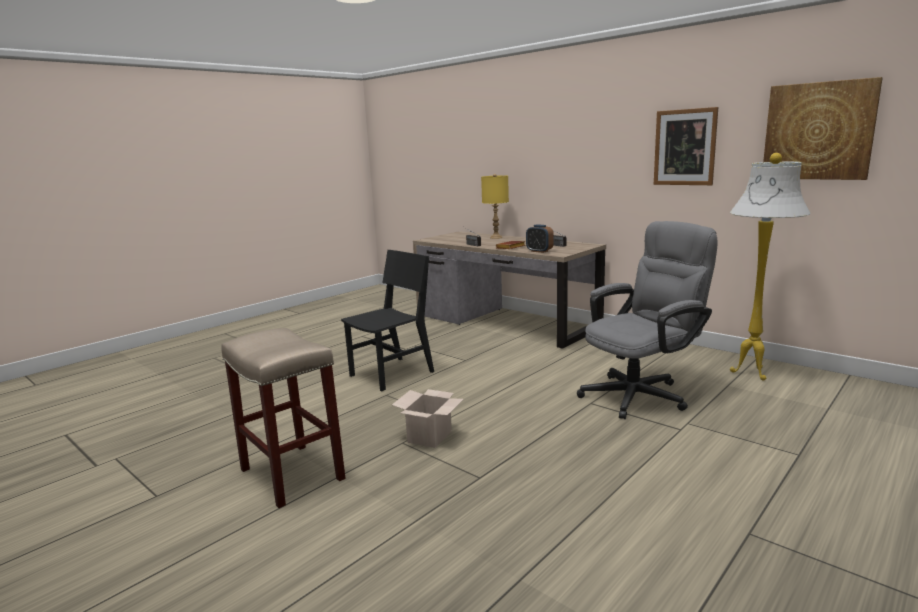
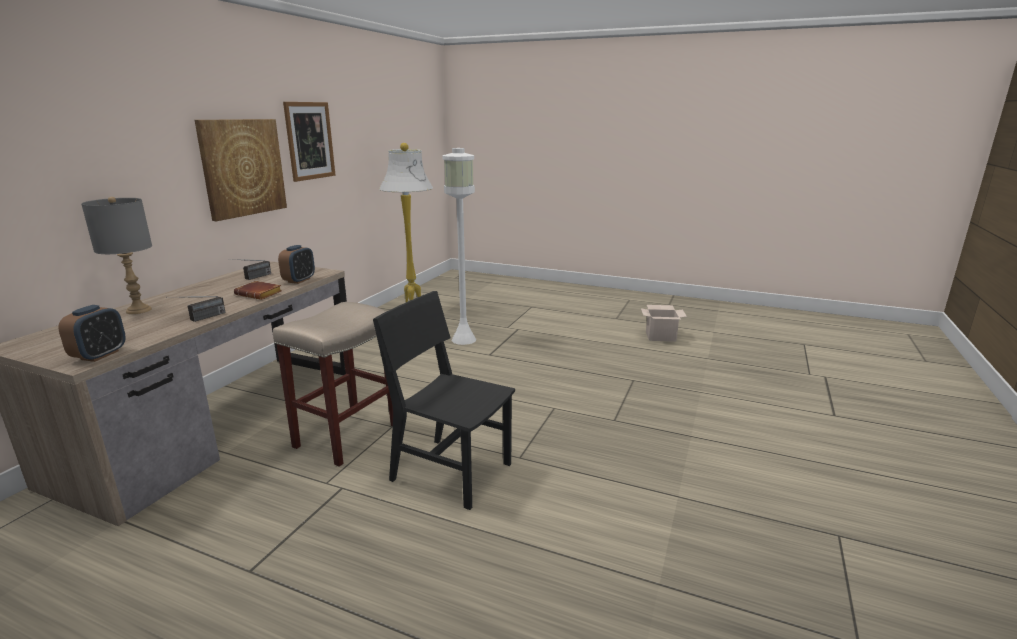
camera: 110 degrees left, 5 degrees up
(290, 474) = (715, 462): beige stool -> beige stool (346, 437)
(430, 437) = (594, 409): cardboard box -> cardboard box (661, 336)
(432, 240) = (100, 355): none -> alarm clock
(496, 237) = (139, 310): yellow table lamp -> grey table lamp
(641, 394) = (463, 339): grey office chair -> white floor lamp
(818, 131) = (377, 127): picture -> picture (242, 167)

